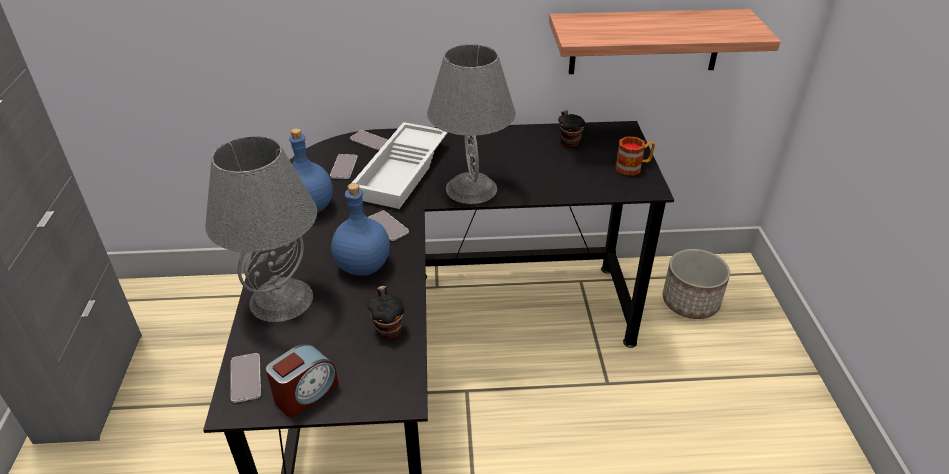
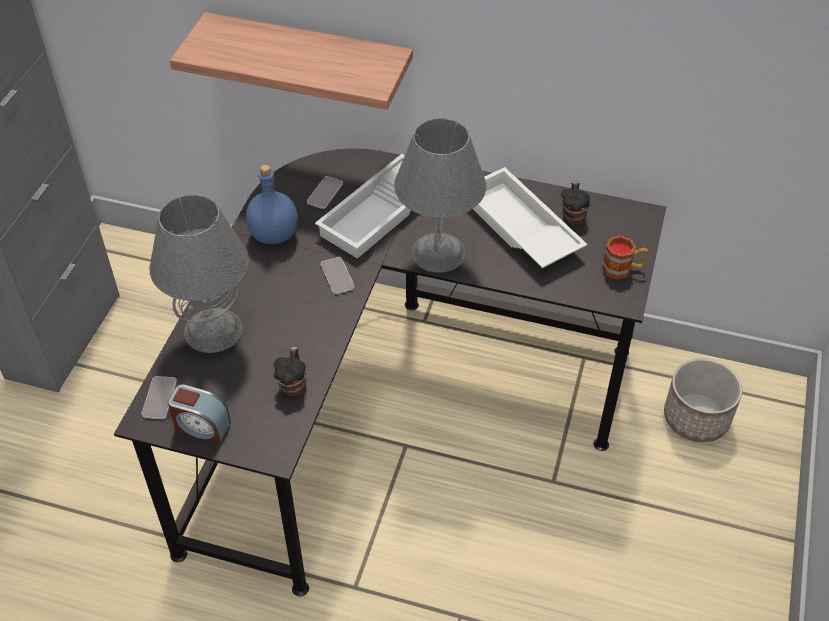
camera: 20 degrees right, 10 degrees up
(306, 393) = (201, 426): alarm clock -> alarm clock turned 45 degrees clockwise
(364, 266) = (297, 315): blue bottle -> none
(369, 141) = (364, 165): phone -> none
(530, 157) = (518, 228): none -> white tray
(645, 41) = (683, 127): shelf -> shelf (309, 59)

